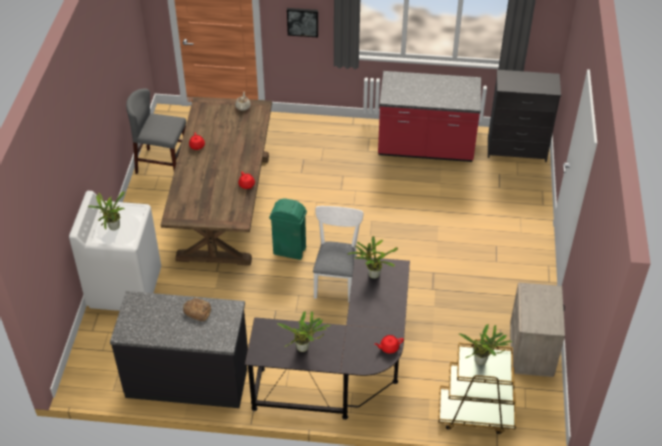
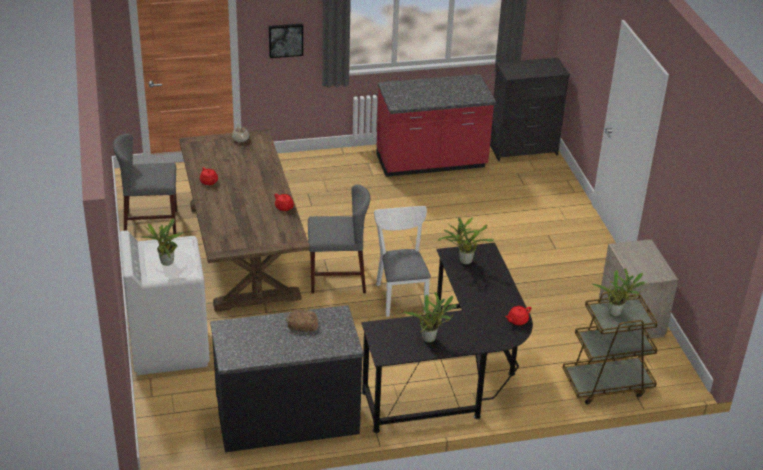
camera: 20 degrees left, 10 degrees down
(290, 251) = (337, 279): green trash can -> grey chair

